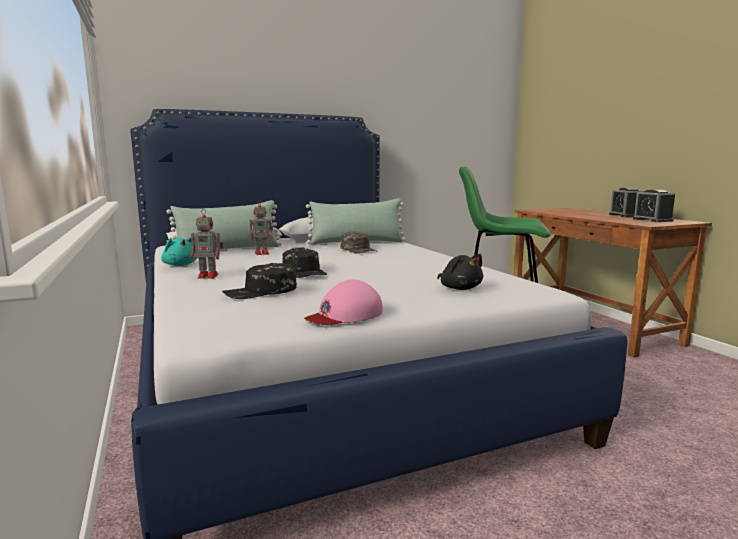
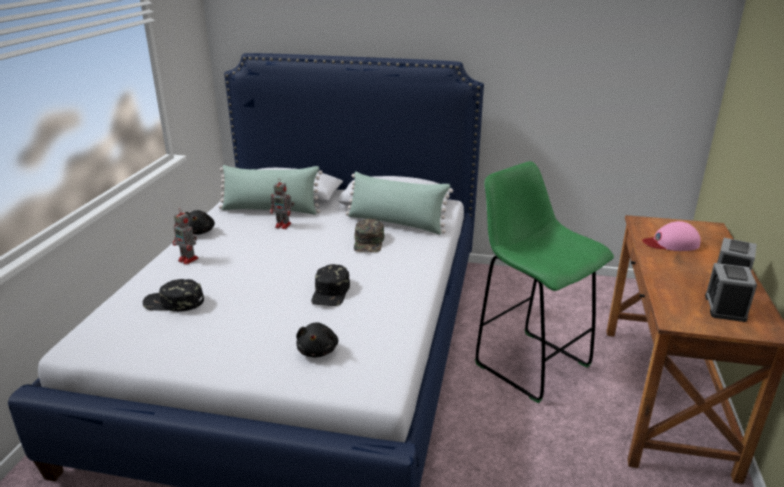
camera: 35 degrees right, 15 degrees up
(180, 265) = (200, 231): turquoise plush toy -> black plush toy
(304, 272) = (253, 277): black cap -> black cap (331, 292)
(345, 315) = (174, 357): pink cap -> pink cap (671, 243)

